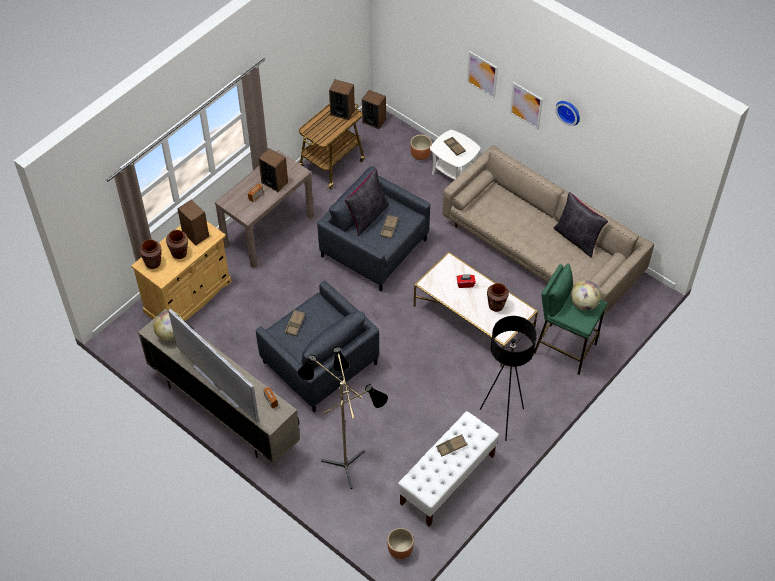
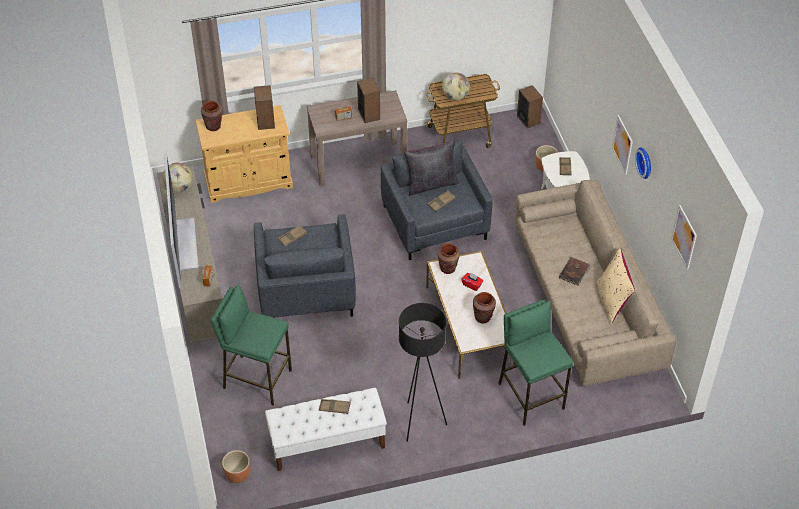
camera: 35 degrees right, 5 degrees down
(179, 253) = (240, 129): brown vase -> brown vase (448, 268)
(342, 112) = (480, 87): speaker -> none
(346, 462) = (257, 379): floor lamp -> green stool
(482, 74) = (602, 98): picture -> picture (684, 237)
(531, 230) = (575, 272): none -> brown book
(577, 238) = (612, 301): black pillow -> beige pillow
(584, 304) = (548, 350): globe -> globe (455, 96)

